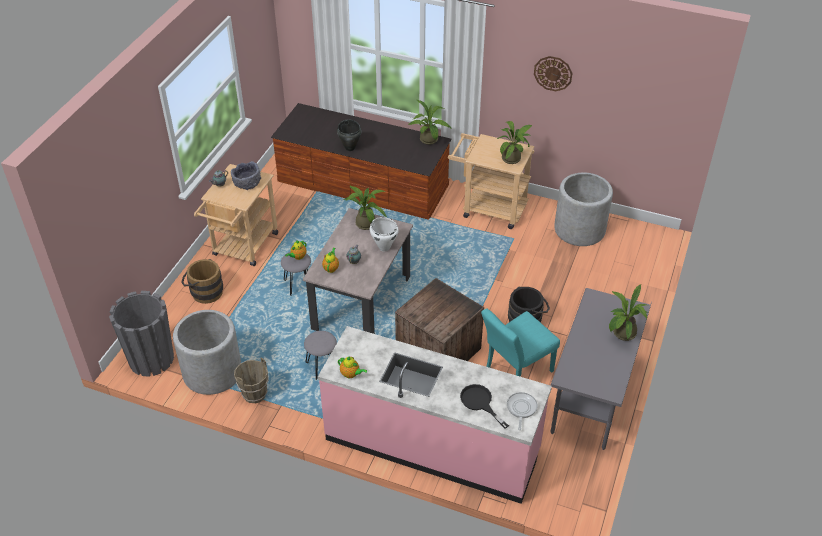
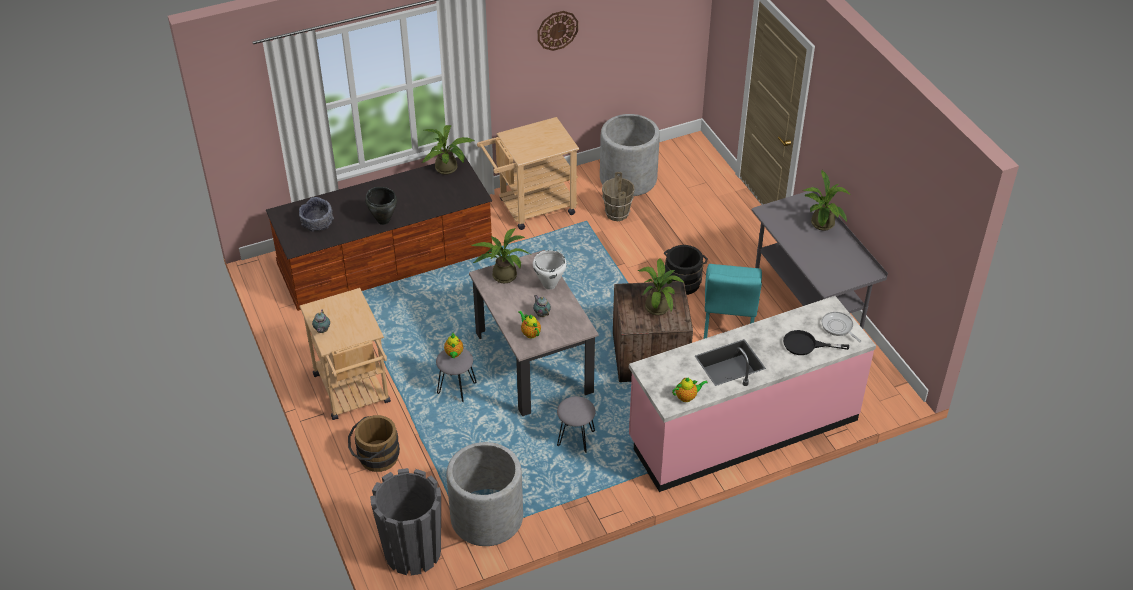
camera: 45 degrees left, 0 degrees up
(247, 183) = (347, 311): grey bowl -> grey bowl (317, 224)
(254, 394) = (550, 505): brown bucket -> brown bucket (617, 214)
(513, 158) = (555, 137): potted plant -> potted plant (658, 305)

